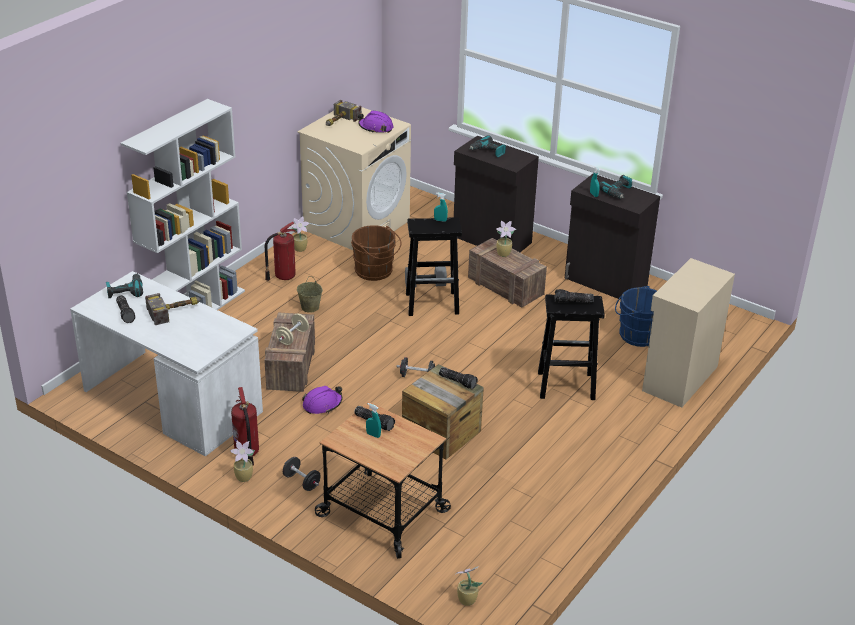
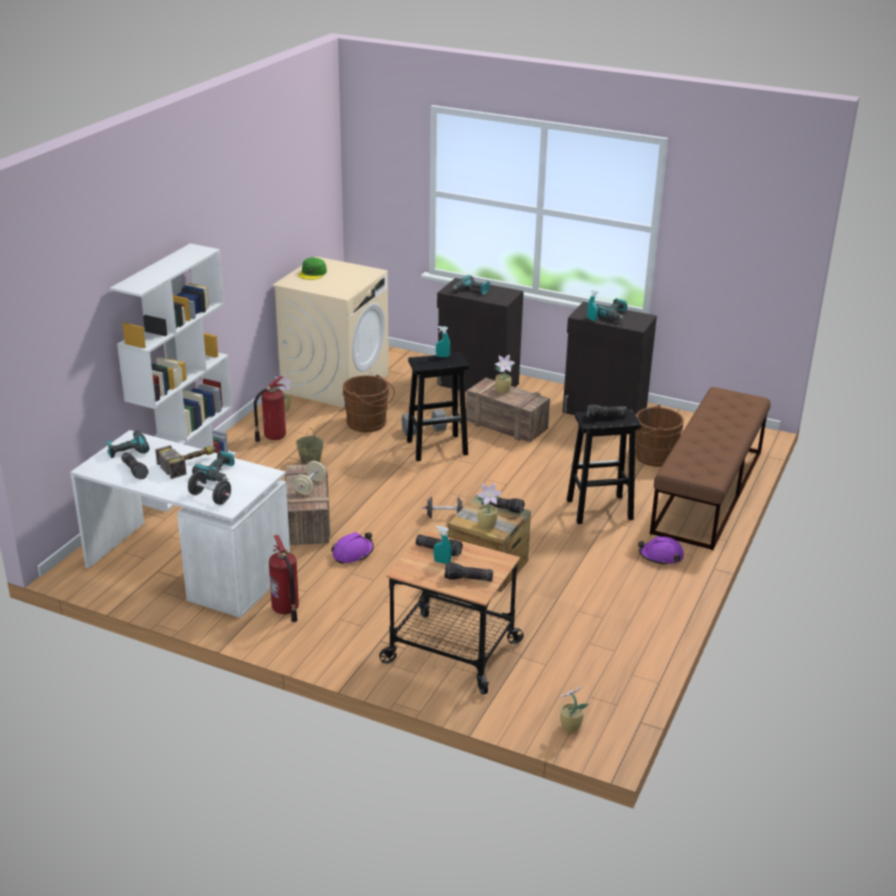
camera: 10 degrees left, 5 degrees down
(198, 324) = (219, 473): none -> power drill
(244, 477) = (290, 634): potted plant -> potted plant (488, 525)
(301, 482) = (354, 631): black dumbbell -> black dumbbell (210, 498)
(338, 122) = (312, 273): hammer -> green cap
(376, 128) = (353, 276): purple hard hat -> purple hard hat (661, 556)
(391, 455) = (467, 579): none -> flashlight
(636, 334) = (652, 456): blue bucket -> brown bucket
(678, 378) = (708, 491): beige cabinet -> brown bench

